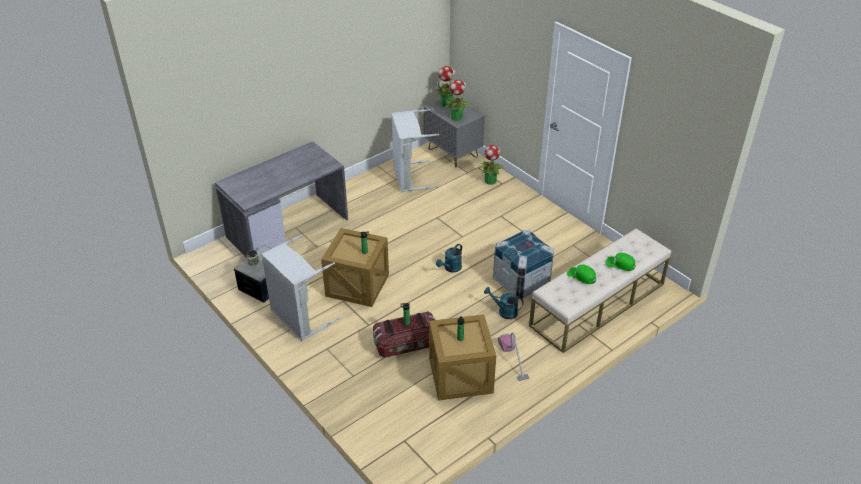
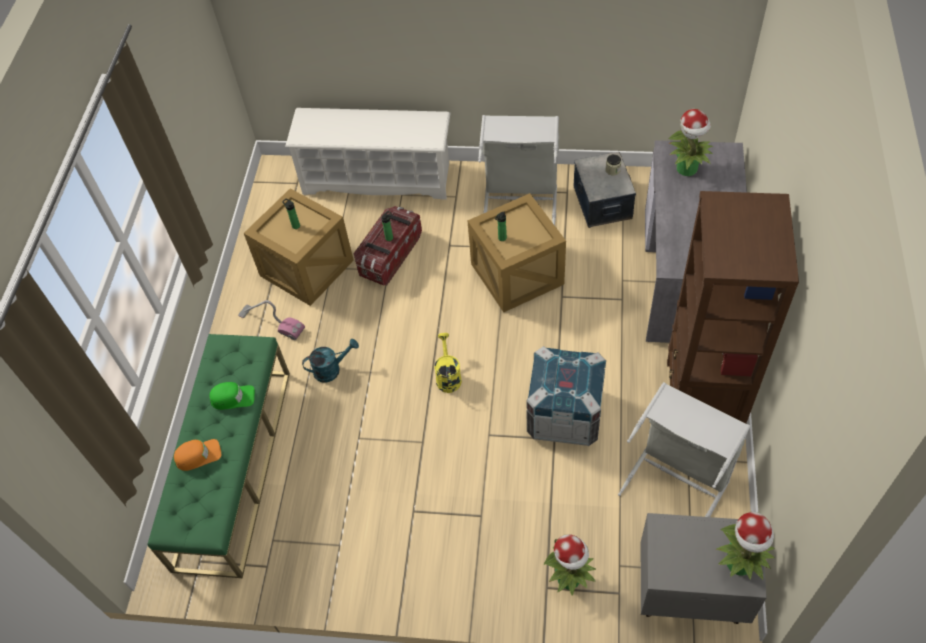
camera: 140 degrees right, 15 degrees up
(352, 399) = (378, 178): none -> white shoe rack
(362, 189) = (701, 401): none -> brown bookcase
(451, 268) = (448, 376): turquoise watering can -> yellow watering can
(457, 117) = (680, 540): potted plant -> potted plant (687, 169)
(521, 282) = (350, 425): crate -> crate (564, 415)
(597, 305) = (233, 466): beige bench -> green bench
(620, 264) = (198, 455): green cap -> orange cap

